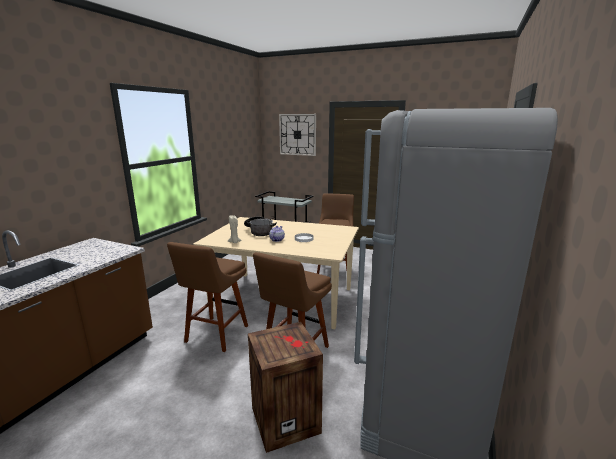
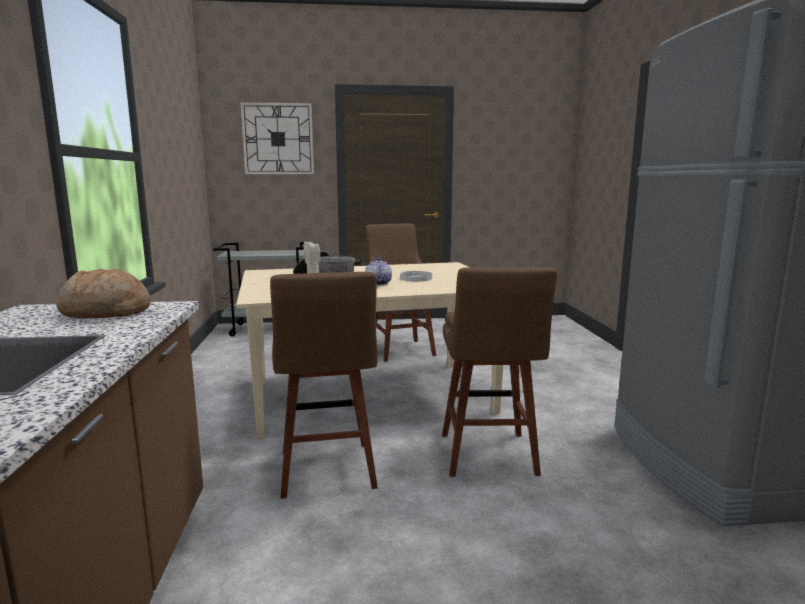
camera: 30 degrees left, 5 degrees down
(104, 249) = (106, 312): none -> bread
(286, 418) = (592, 534): crate -> none

